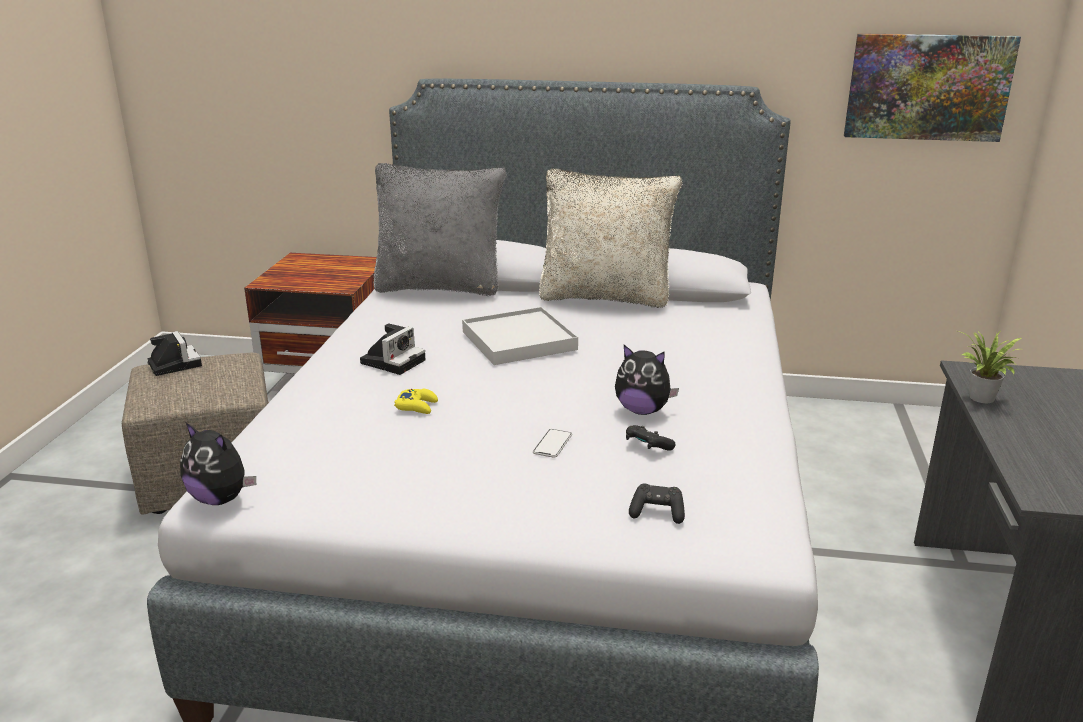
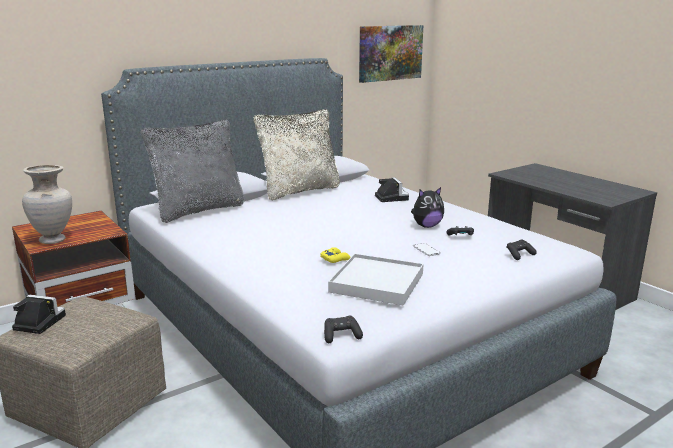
camera: 45 degrees left, 5 degrees down
(221, 499) = (341, 336): plush toy -> black game controller
(286, 279) = (54, 240): none -> beige vase
(393, 360) = (265, 247): camera -> camera (390, 197)
(518, 341) = (307, 219): white tray -> white tray (377, 283)
(981, 399) = (528, 181): potted plant -> none

